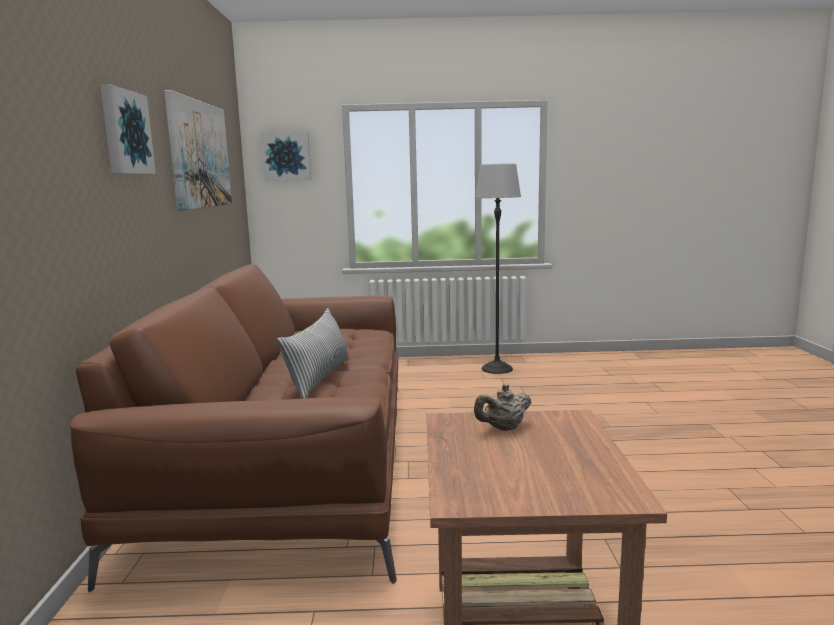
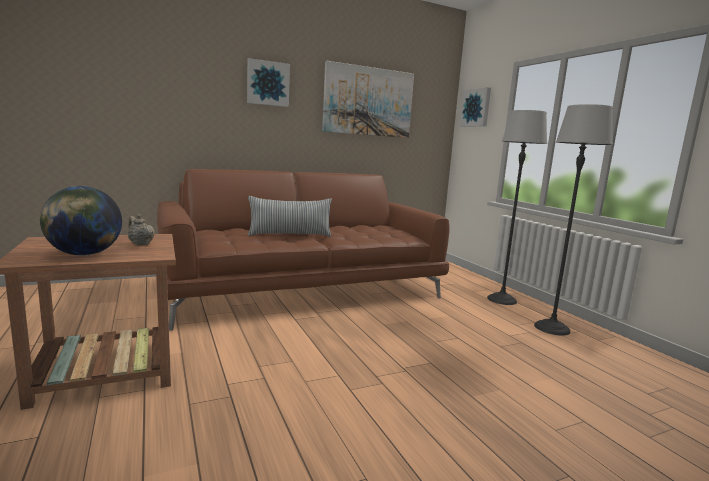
camera: 65 degrees right, 0 degrees up
(421, 368) = (502, 299): none -> floor lamp
(572, 457) = (84, 254): none -> globe

